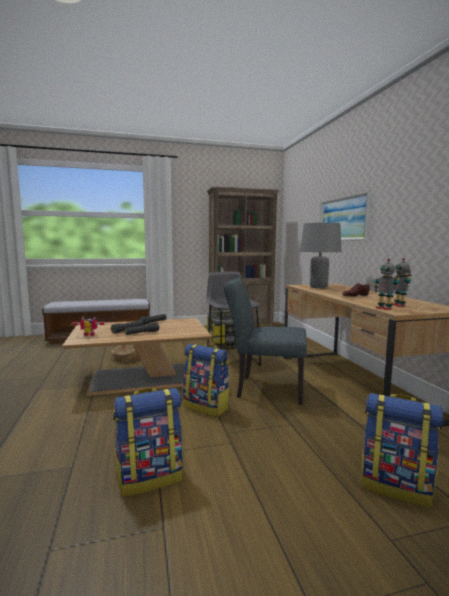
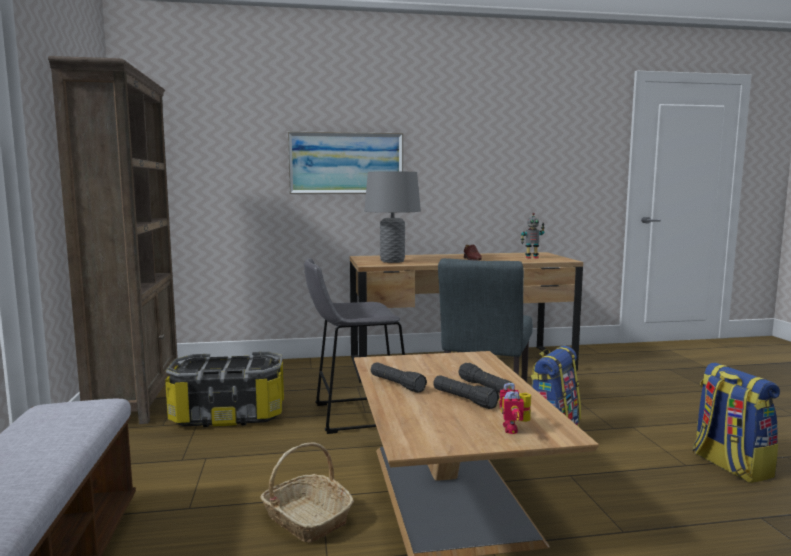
camera: 85 degrees left, 0 degrees up
(384, 308) = (551, 260): toy robot -> none
(396, 486) = (651, 379): backpack -> none

